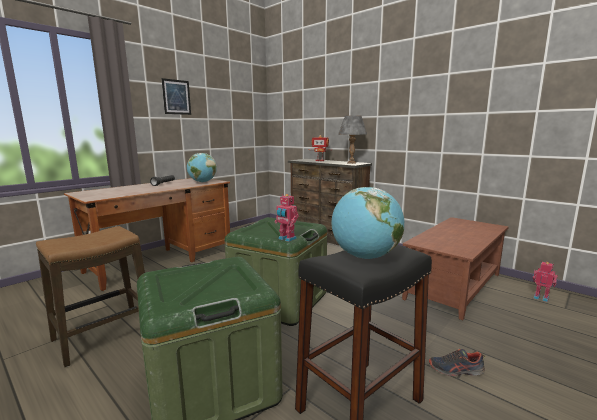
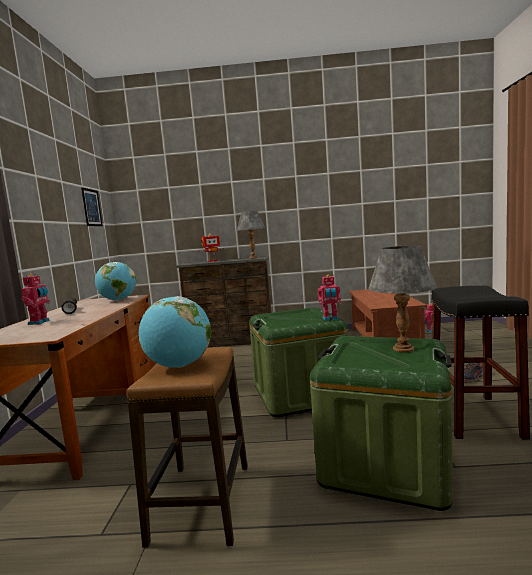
camera: 40 degrees left, 5 degrees down
(128, 188) = (40, 322): none -> toy robot
(176, 97) = (37, 192): picture -> picture (91, 207)
(227, 287) = (403, 349): none -> grey table lamp
(365, 257) = (474, 293): globe -> globe (179, 366)

